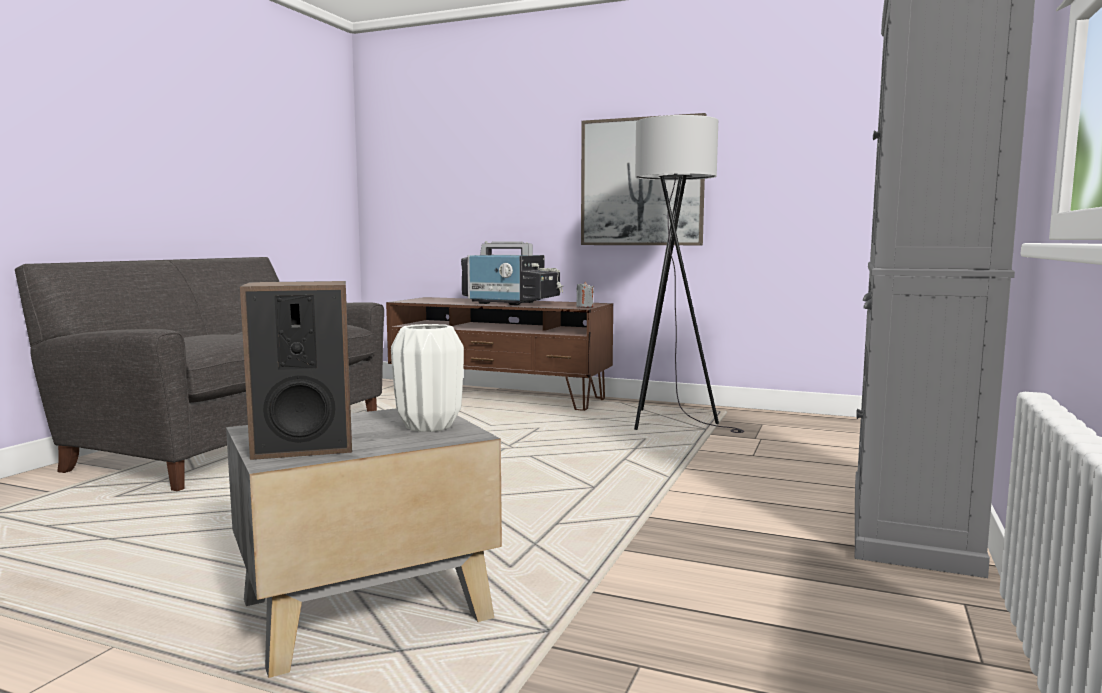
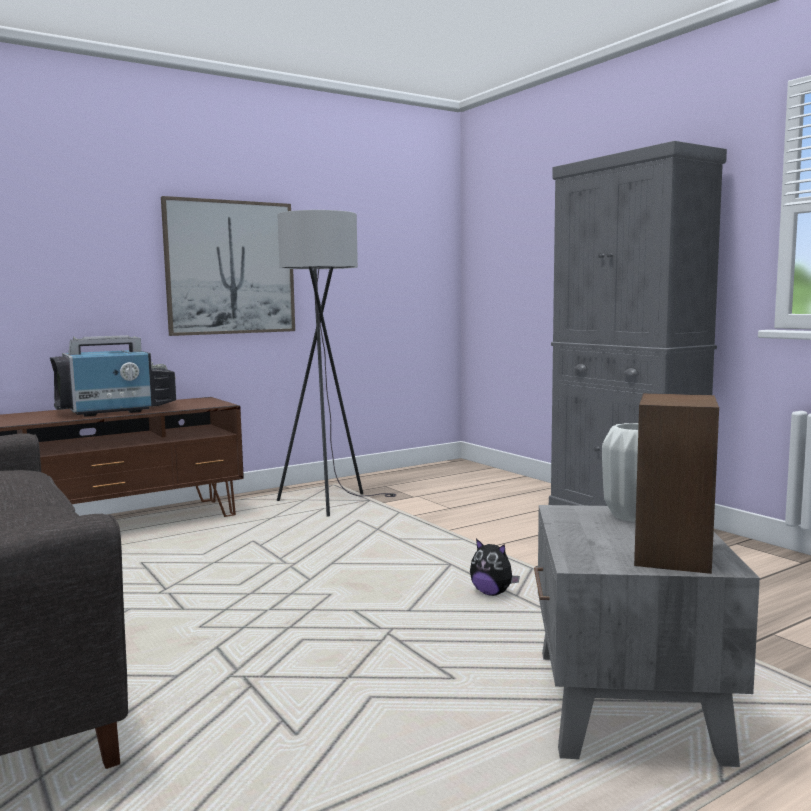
camera: 55 degrees left, 0 degrees up
(551, 515) = (492, 593): none -> plush toy
(584, 306) = (218, 403): grey candle -> none

